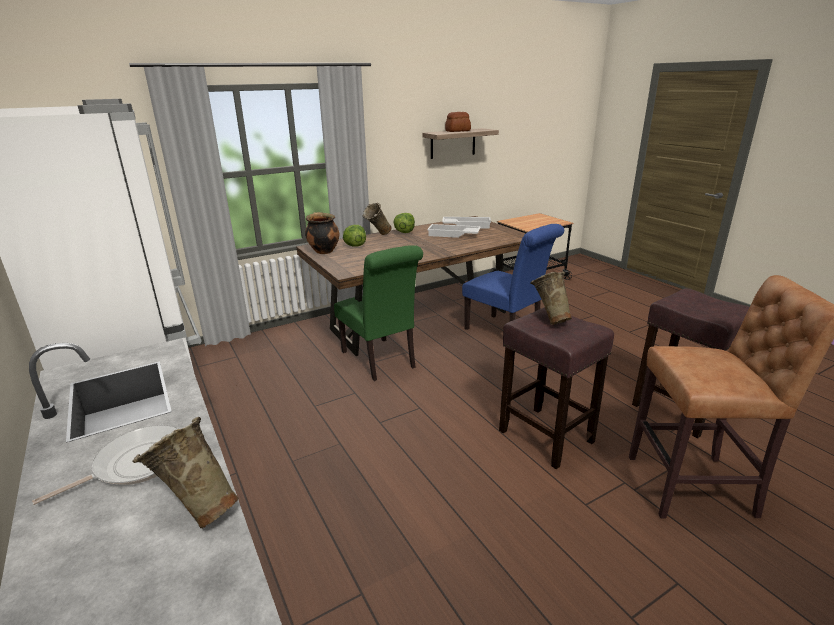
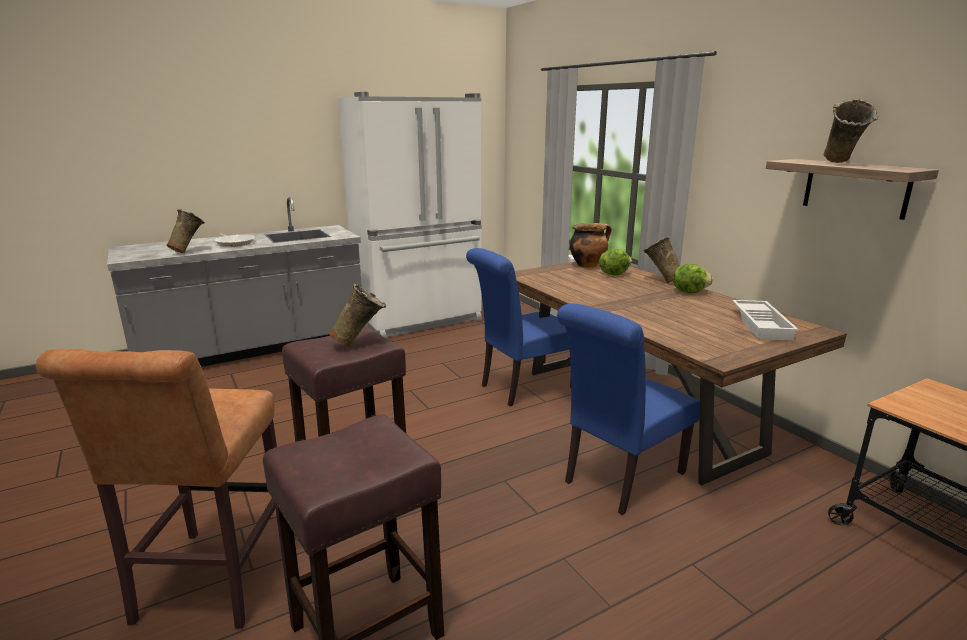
camera: 90 degrees right, 5 degrees down
(381, 361) = (522, 387): green chair -> blue chair
(453, 234) = (696, 315): white tray -> none
(457, 131) = (841, 163): bread -> beige vase

